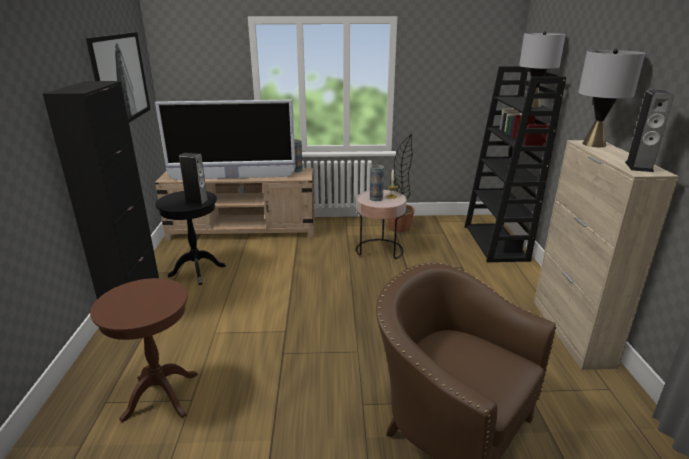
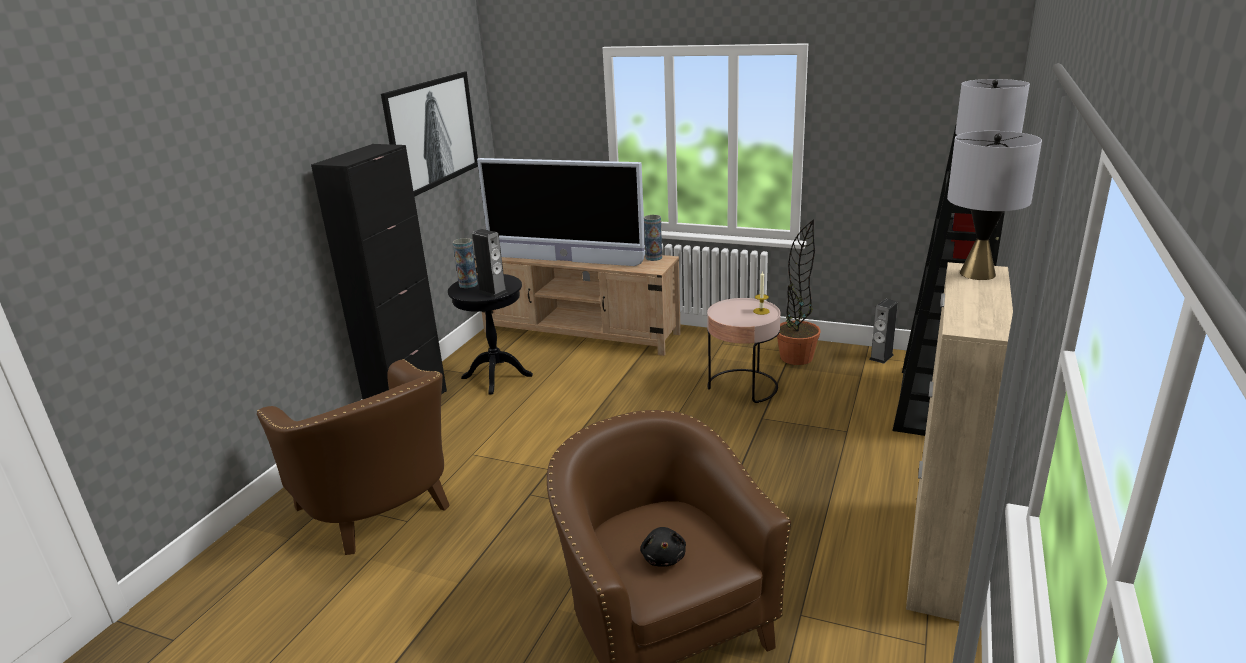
camera: 25 degrees right, 0 degrees up
(160, 396) = (381, 509): brown side table -> brown armchair
(376, 198) = (736, 311): vase -> vase (468, 284)
(476, 373) = (663, 557): none -> black plush toy
(639, 167) = (978, 319): speaker -> speaker (881, 357)

